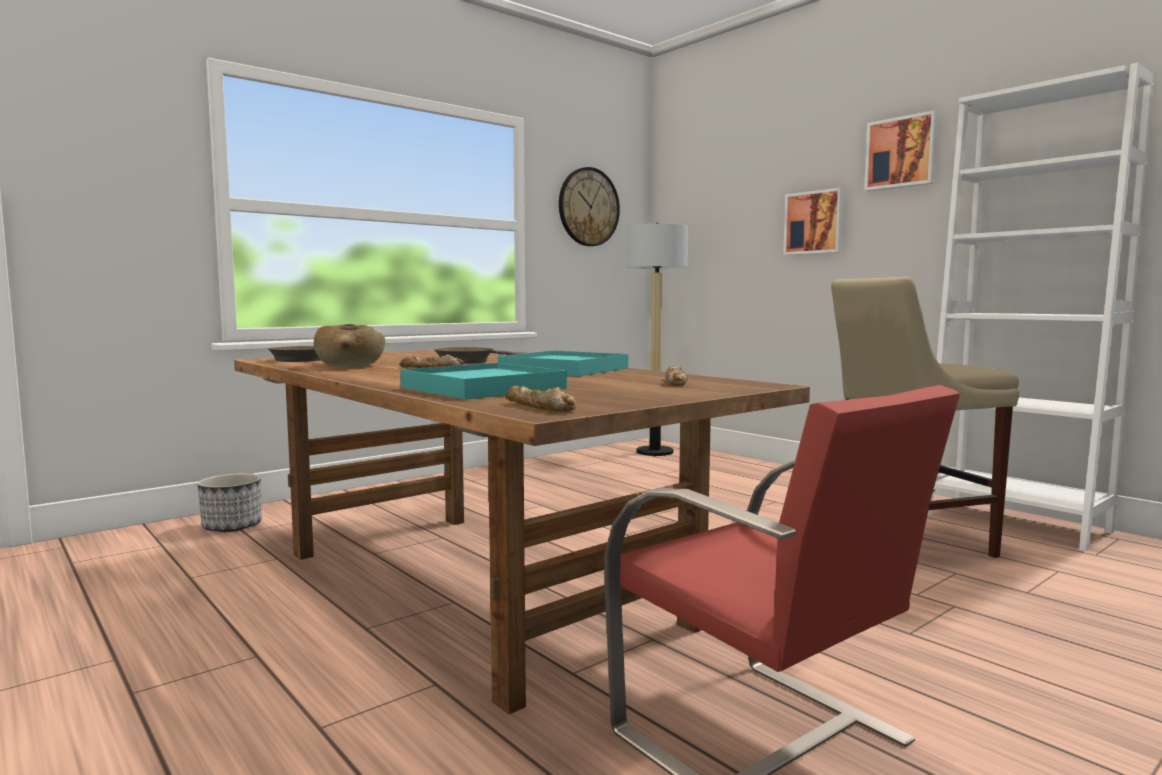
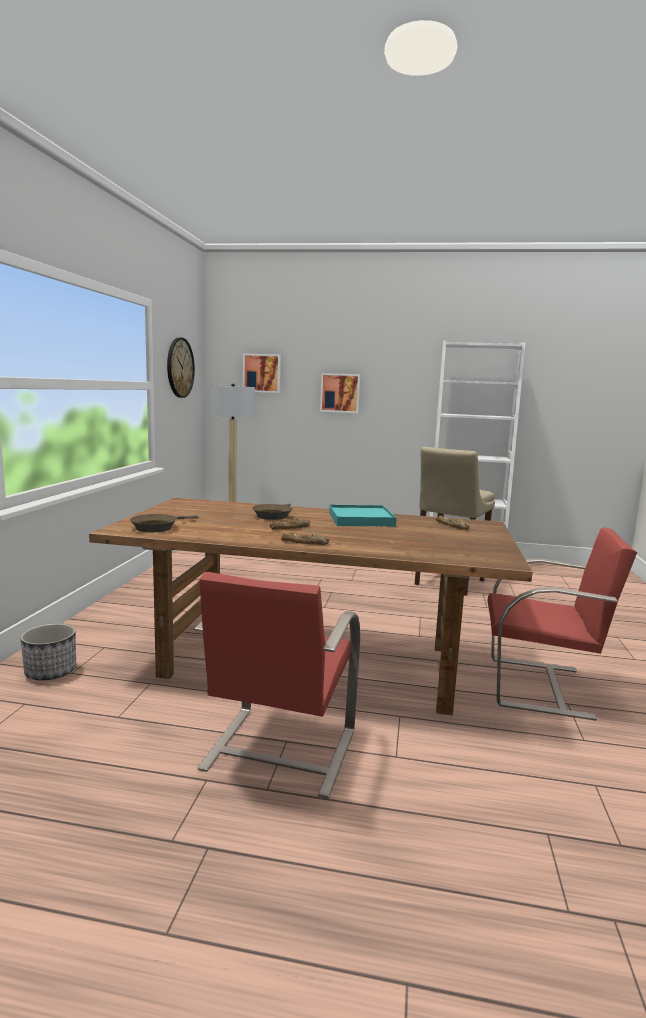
camera: 40 degrees left, 5 degrees up
(227, 662) = (278, 751): none -> red chair
(350, 365) = (226, 531): brown bowl -> none
(483, 388) = (406, 546): turquoise tray -> none
(538, 407) = (490, 559): bread -> bread (305, 543)
(902, 153) = (396, 359): picture -> picture (262, 373)

